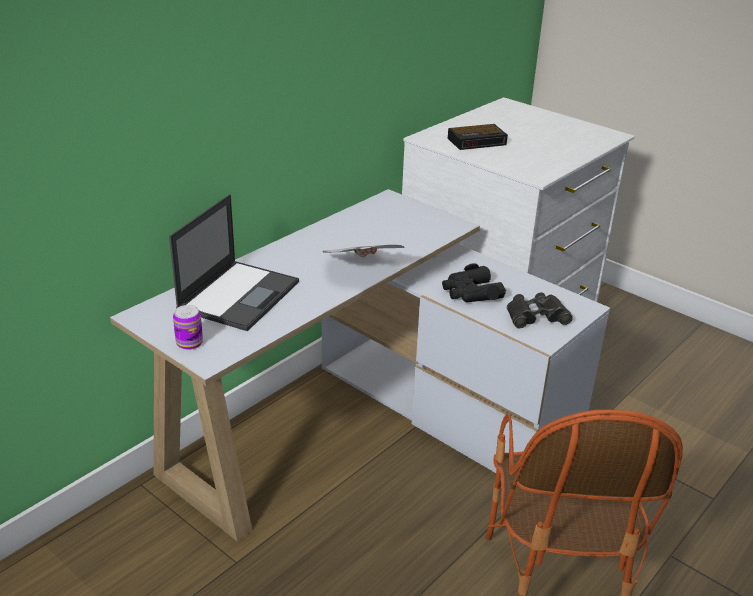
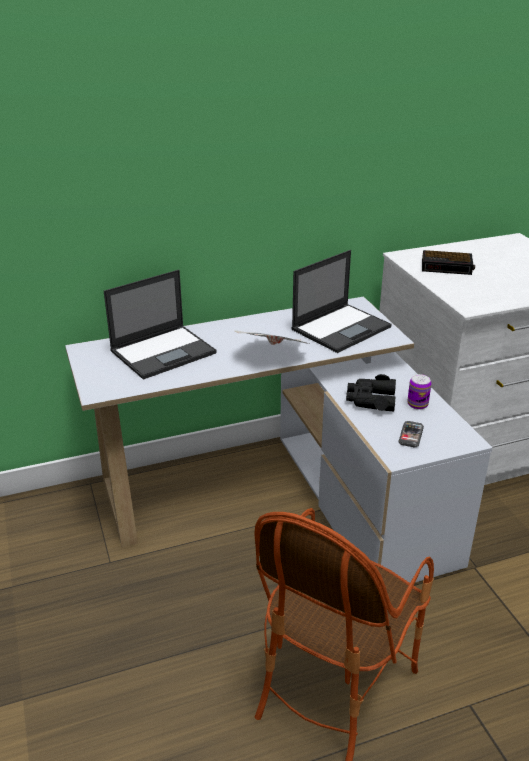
camera: 30 degrees right, 0 degrees up
(189, 343) = (96, 377): can -> can (417, 404)
(399, 225) = (341, 328): none -> laptop
(536, 316) = (411, 435): black binoculars -> phone

